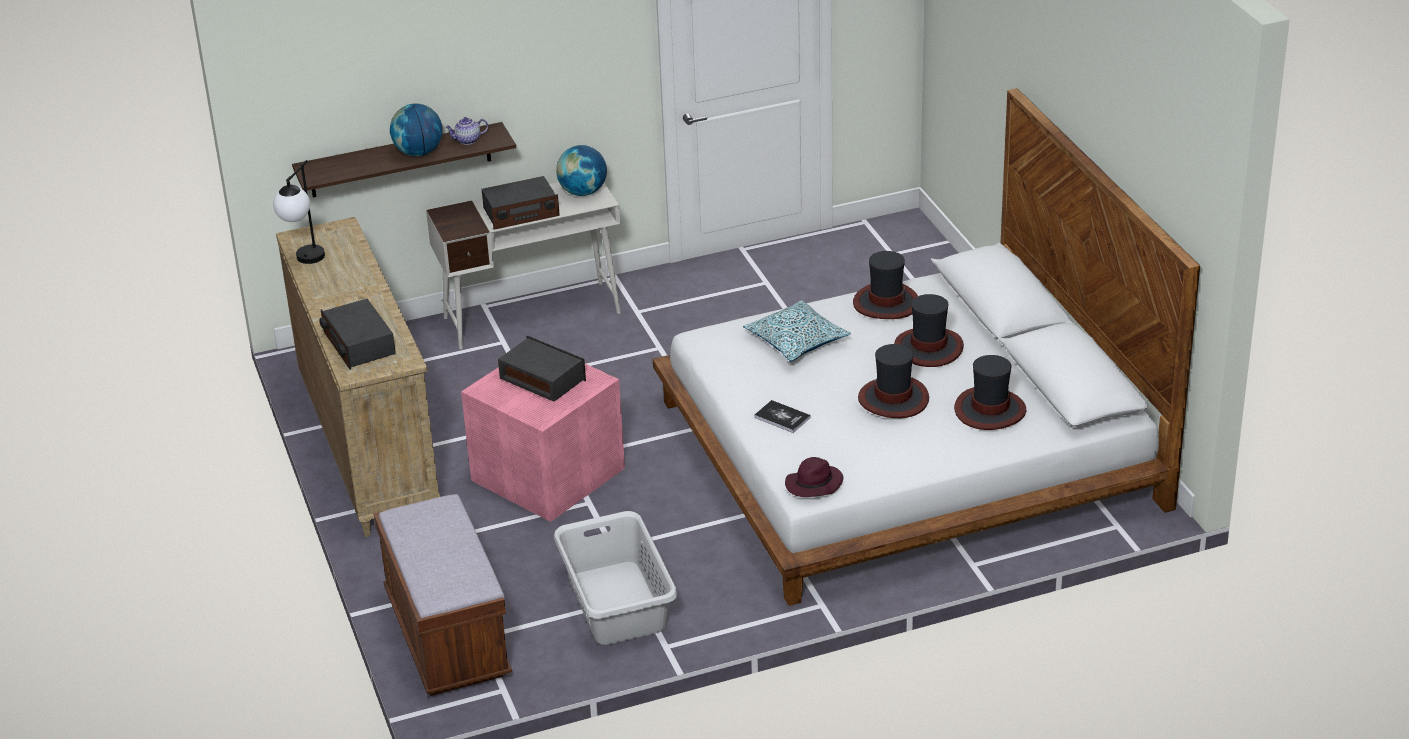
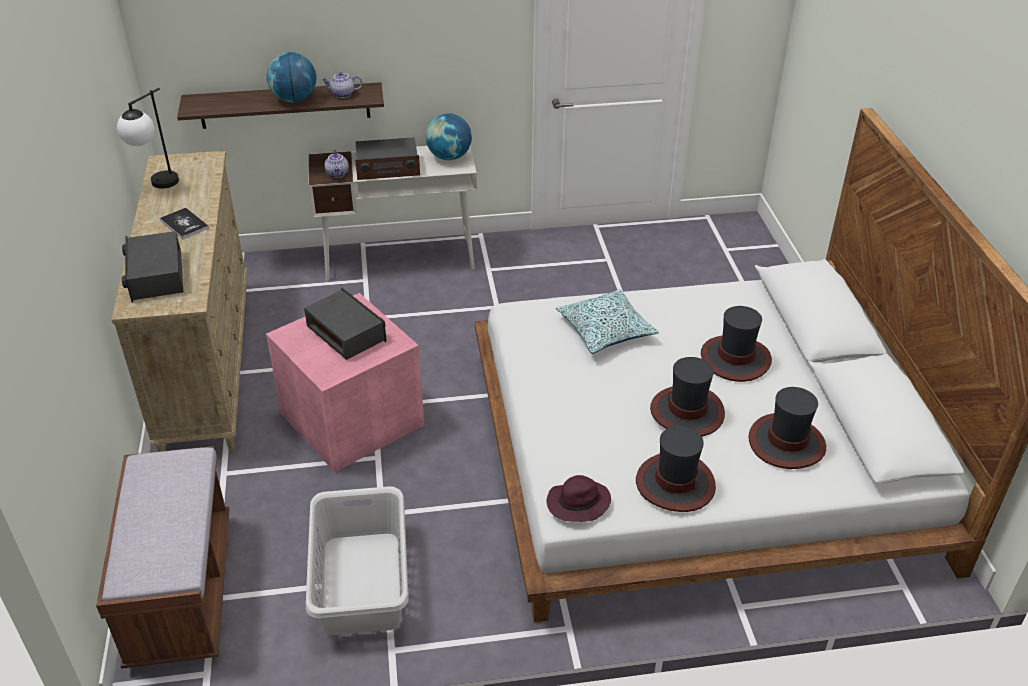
camera: 10 degrees right, 5 degrees up
(470, 226) = (338, 174): none -> teapot
(782, 417) = (568, 414): book -> book (184, 224)
(885, 303) = (702, 303): hat -> hat (674, 483)

